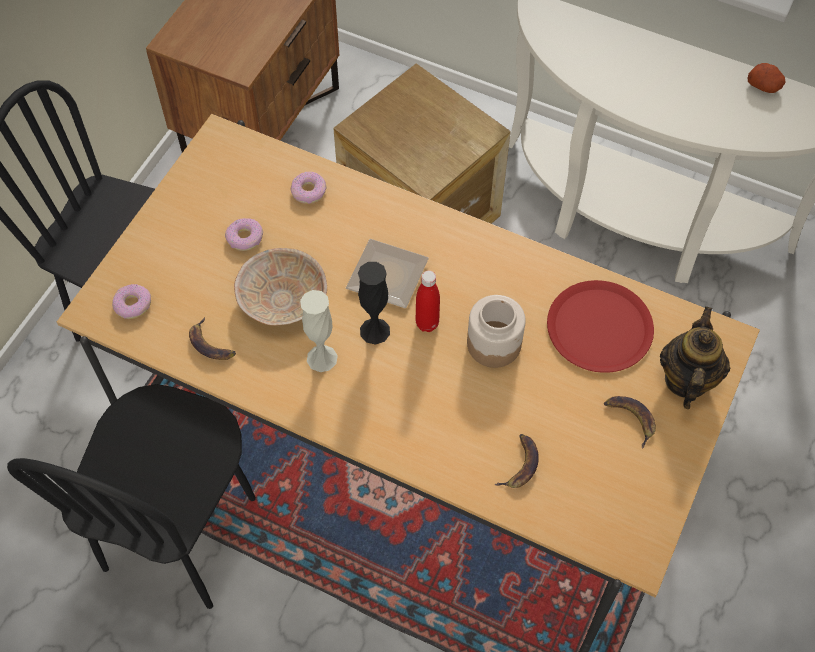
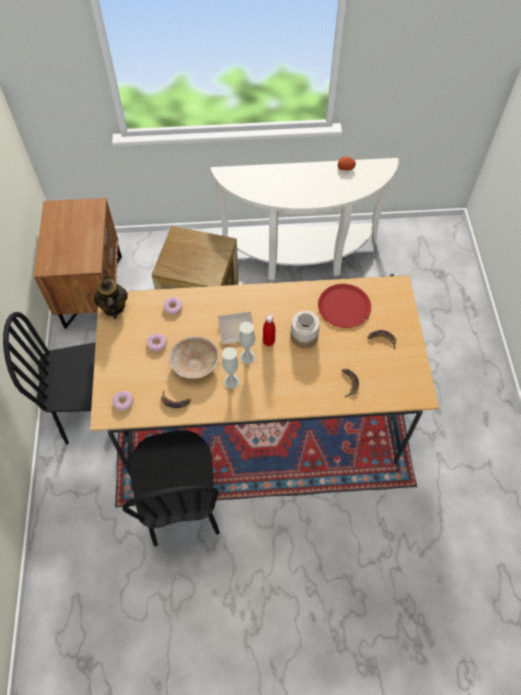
camera: 30 degrees left, 0 degrees up
(375, 331) = (247, 357): black vase -> white vase
(686, 379) = (393, 311): teapot -> teapot (113, 307)

